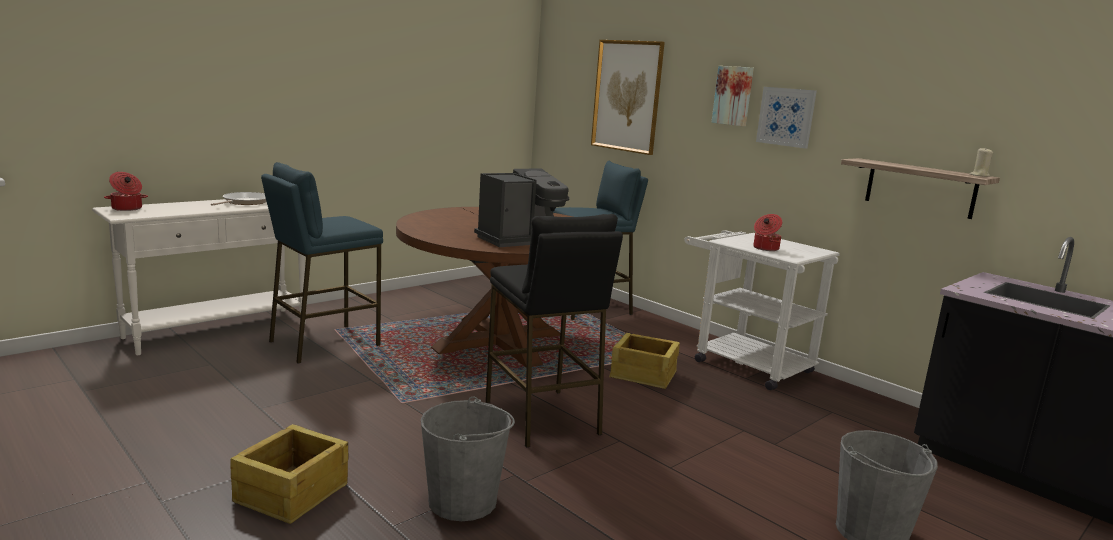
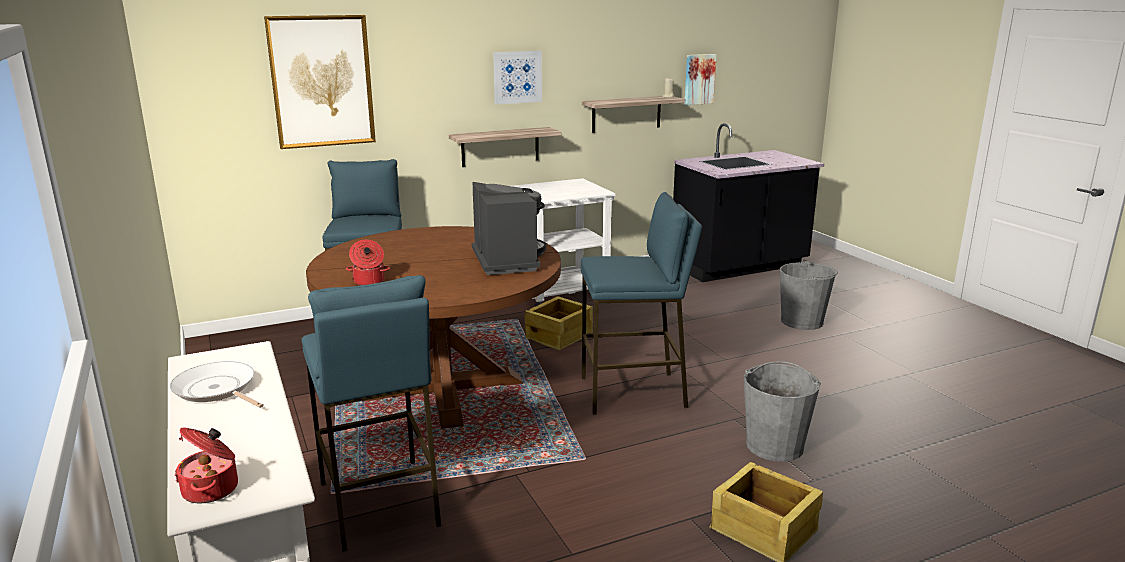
camera: 70 degrees left, 5 degrees up
(542, 417) = (634, 393): black stool -> blue stool
(733, 95) = (461, 64): picture -> picture (699, 79)
(756, 189) = (500, 147): none -> shelf
(765, 248) = (570, 192): cooking pot -> cooking pot (369, 281)

